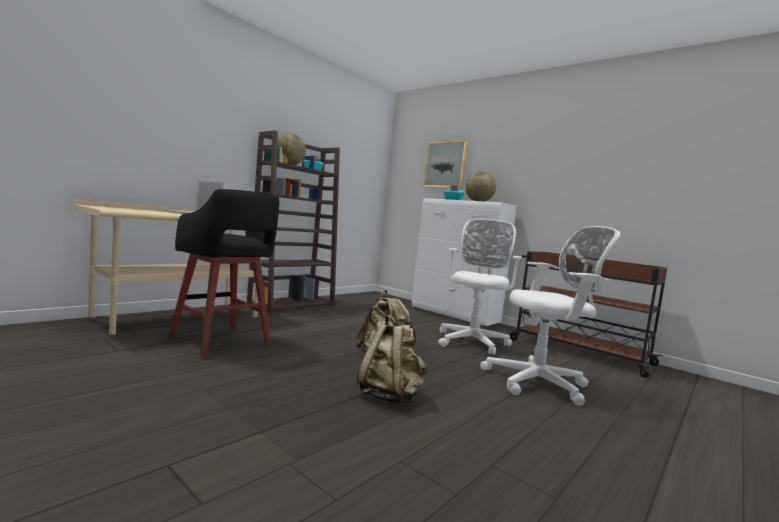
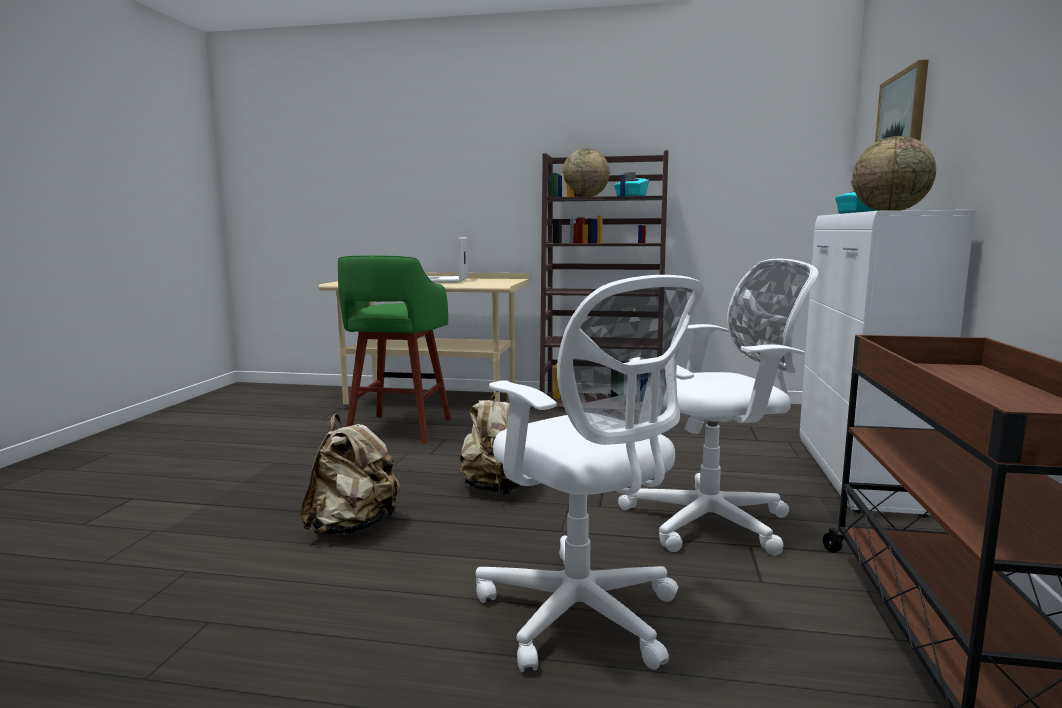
camera: 60 degrees right, 5 degrees up
(221, 342) = (398, 430): black stool -> green stool

